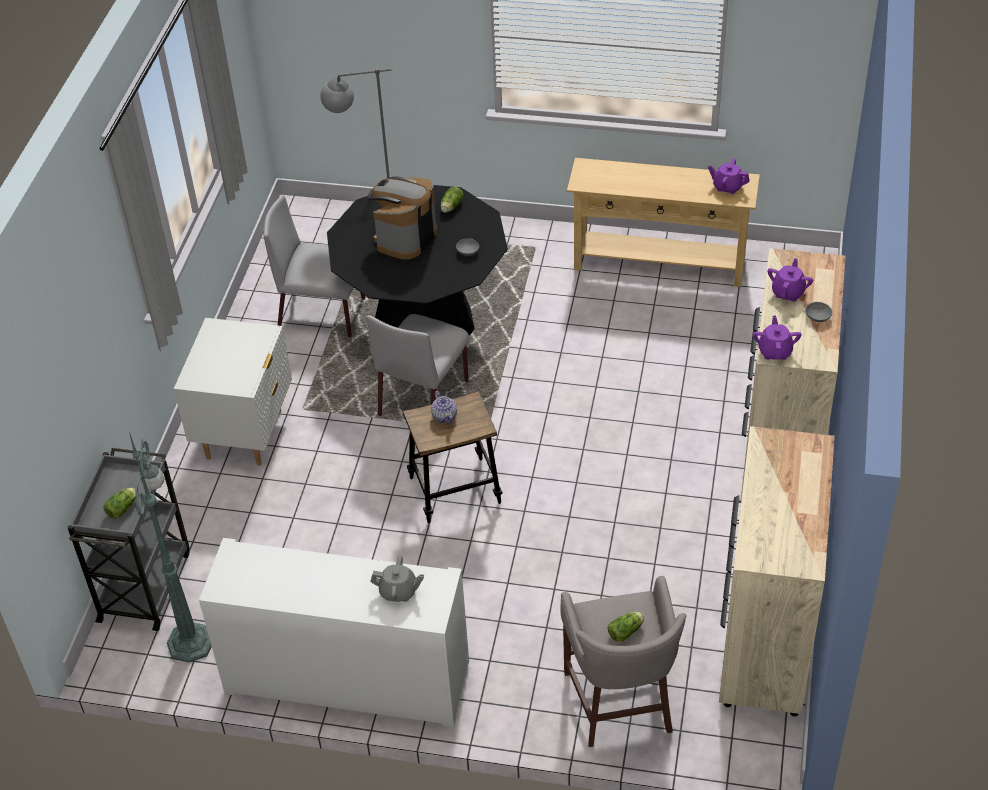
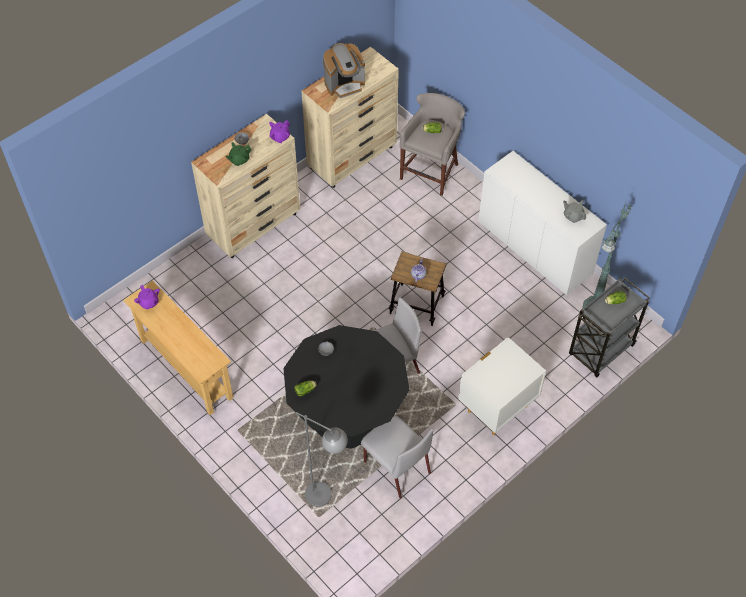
camera: 145 degrees left, 10 degrees up
(398, 592) = (518, 177): grey teapot -> grey teapot (573, 216)
(405, 238) = (350, 384): coffee machine -> coffee machine (344, 84)
(788, 292) = (239, 160): purple teapot -> green teapot

